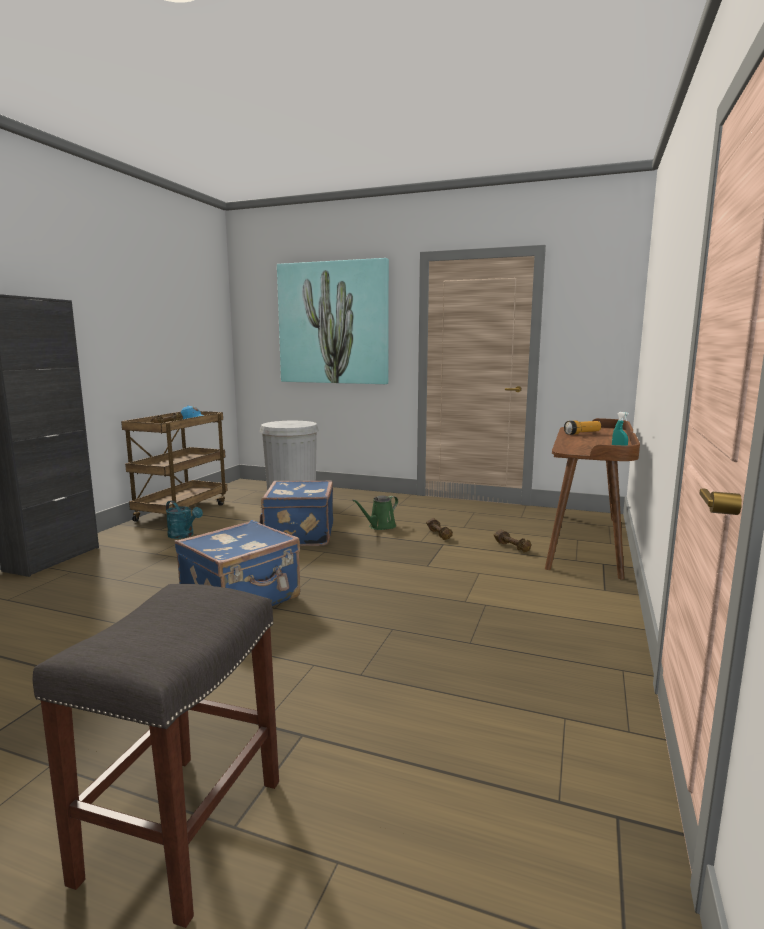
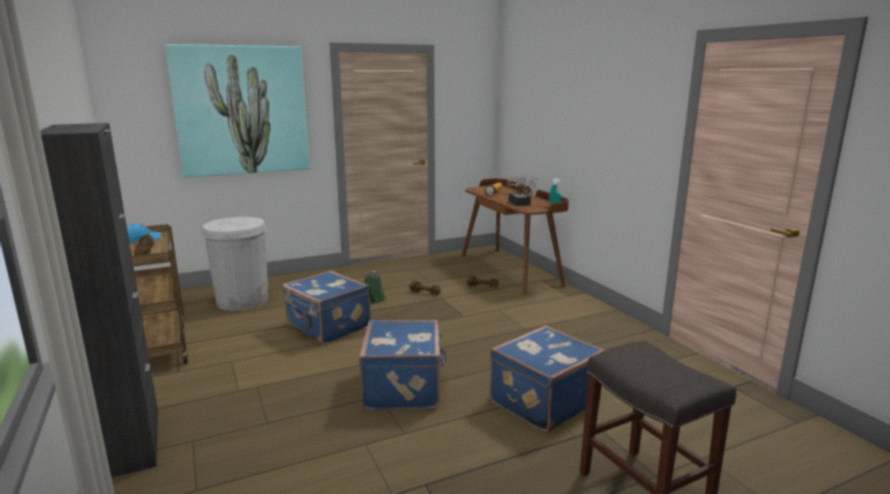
camera: 45 degrees left, 5 degrees up
(184, 535) = (222, 366): turquoise watering can -> none
(314, 673) = (542, 401): none -> blue suitcase
(578, 445) = (520, 203): none -> potted plant

